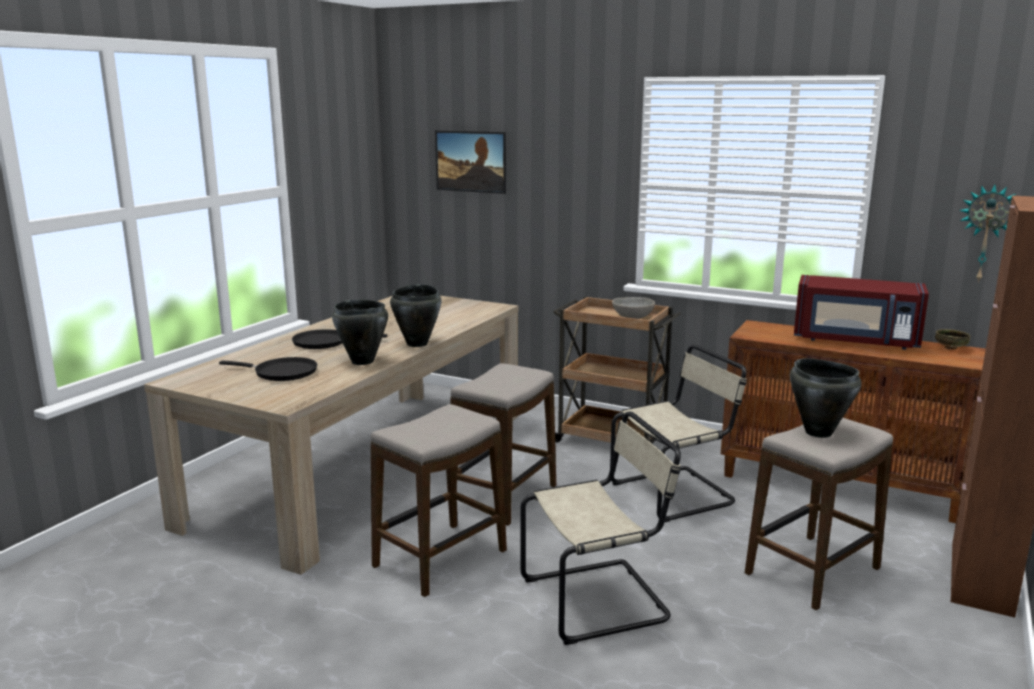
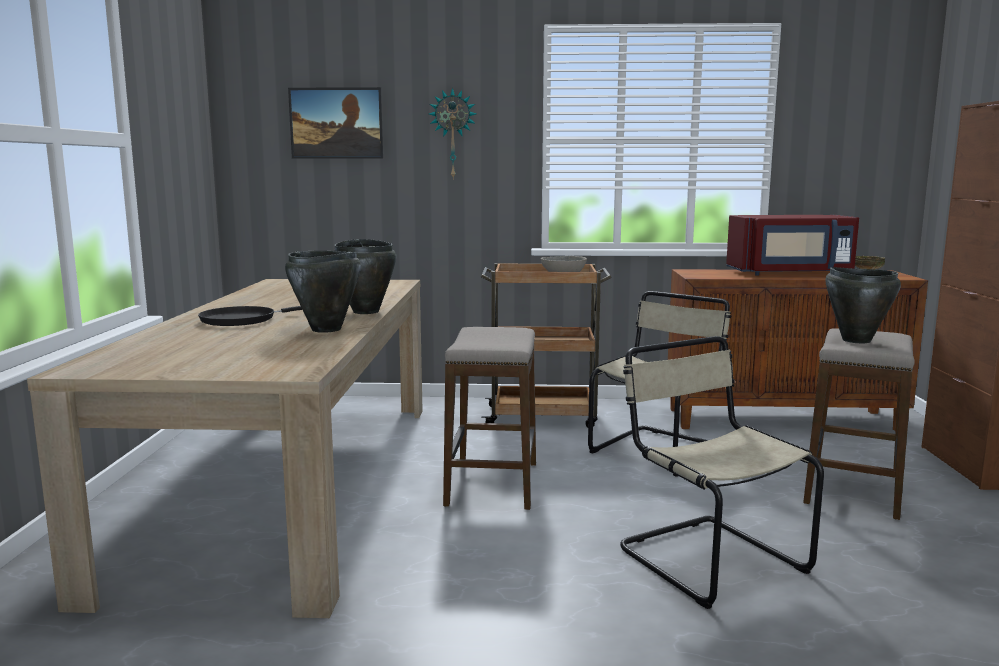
camera: 25 degrees left, 5 degrees down
(281, 373) = (233, 348): black frying pan -> none
(441, 559) = (492, 559): stool -> none
(599, 599) = (706, 558): beige chair -> beige chair turned 75 degrees counterclockwise
(986, 233) = (873, 167): wall clock -> wall clock (453, 134)

